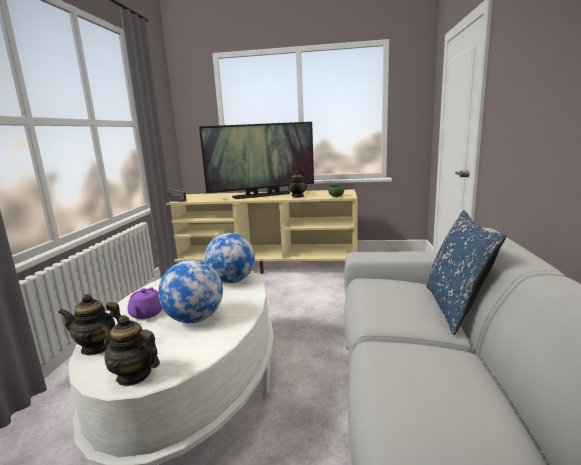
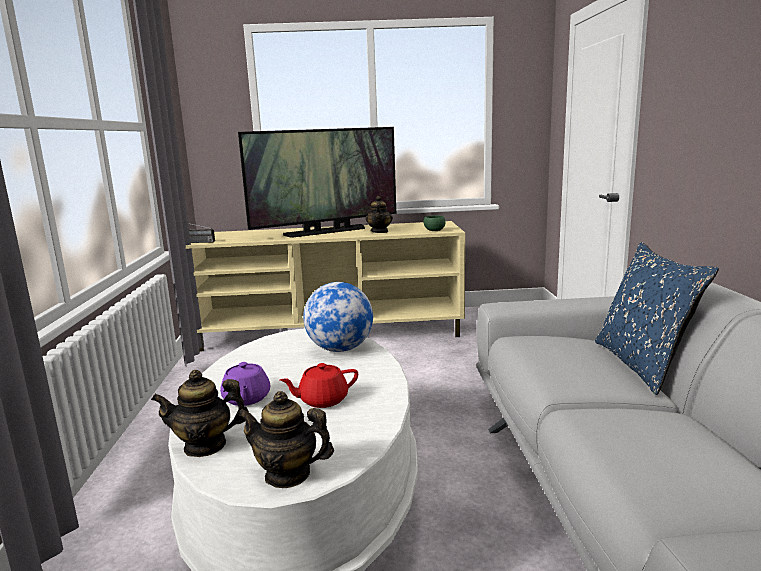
camera: 10 degrees left, 0 degrees up
(195, 319) = (322, 400): globe -> red teapot

